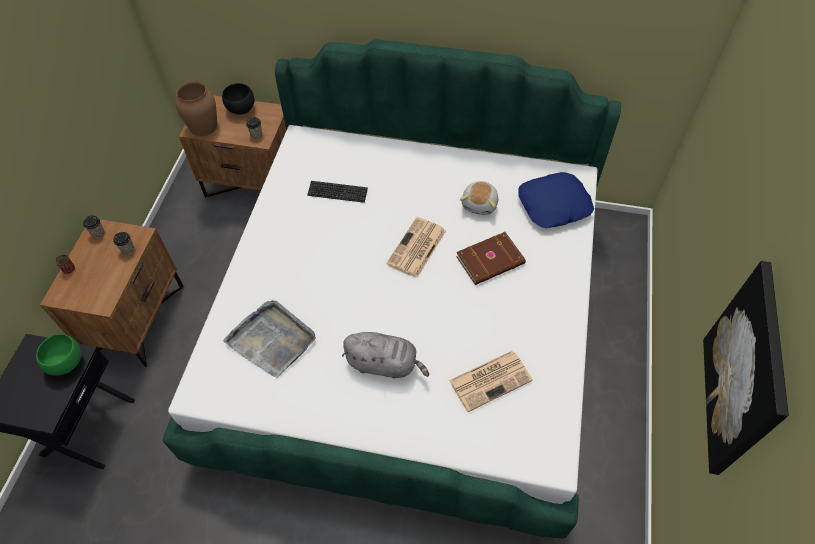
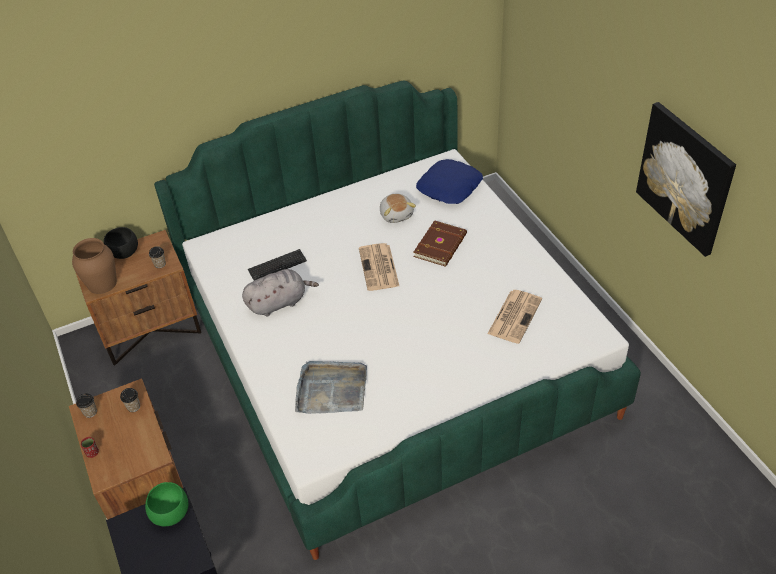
camera: 35 degrees left, 10 degrees down
(384, 364) = (432, 352): grey plush toy -> grey plush toy (279, 302)

